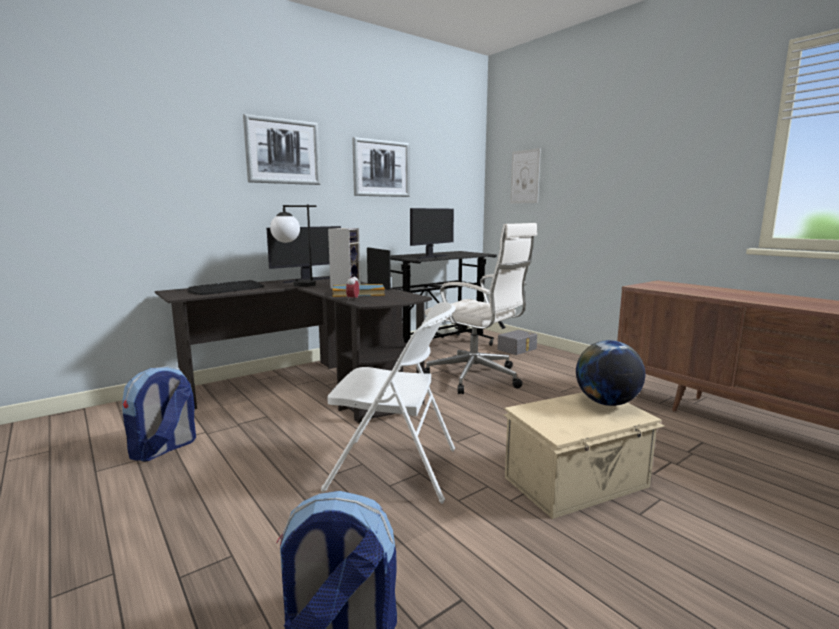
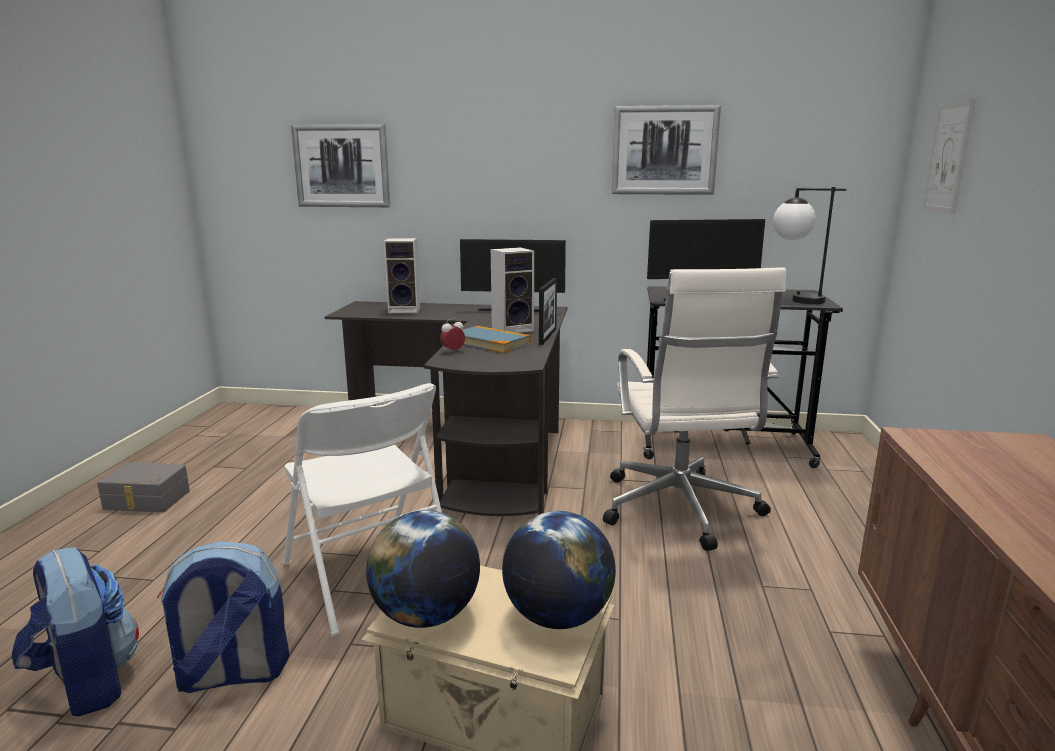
camera: 45 degrees right, 5 degrees up
(164, 449) = (272, 466): backpack -> backpack (232, 674)
(227, 289) = (406, 310): keyboard -> speaker
(283, 151) = (507, 137): picture -> picture (342, 166)
(295, 285) = (475, 316): table lamp -> table lamp (794, 300)
(517, 349) = (848, 489): grey storage box -> grey storage box (146, 501)
(566, 427) = (426, 616): none -> globe

